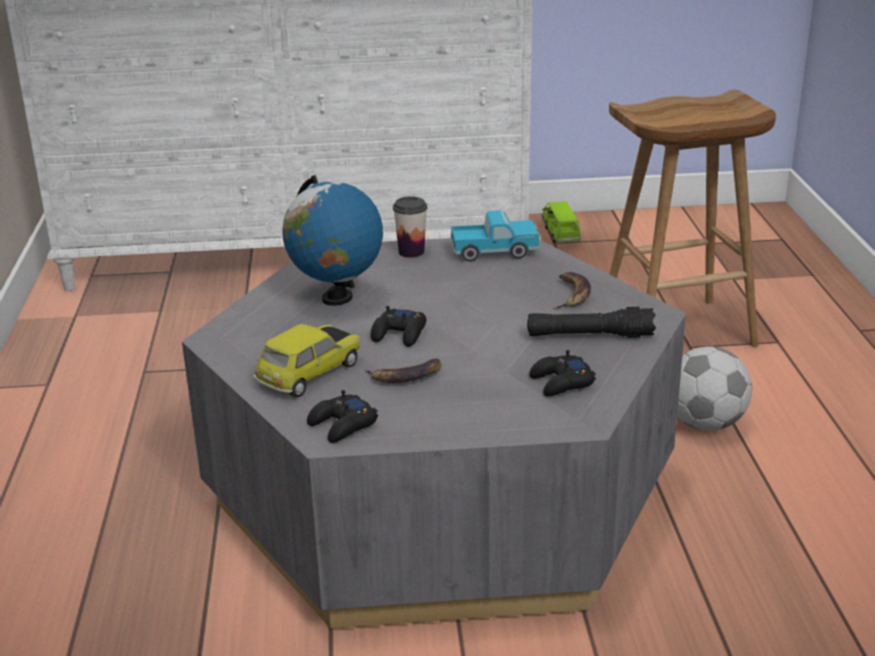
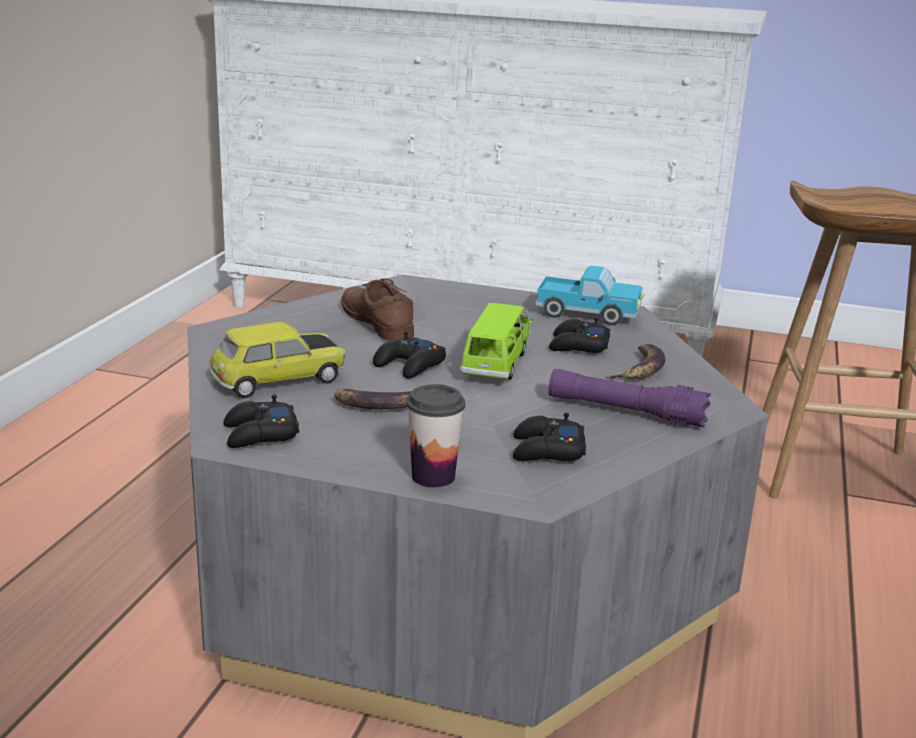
camera: 20 degrees right, 5 degrees down
(336, 298) = (377, 322): globe -> brown shoe
(411, 252) = (497, 298): cup -> cup (433, 477)
(510, 284) = (578, 346): none -> black game controller
(561, 234) = (760, 352): green toy car -> green toy car (495, 364)
(589, 336) = (625, 412): black flashlight -> purple flashlight
(705, 423) = (813, 580): football -> none

